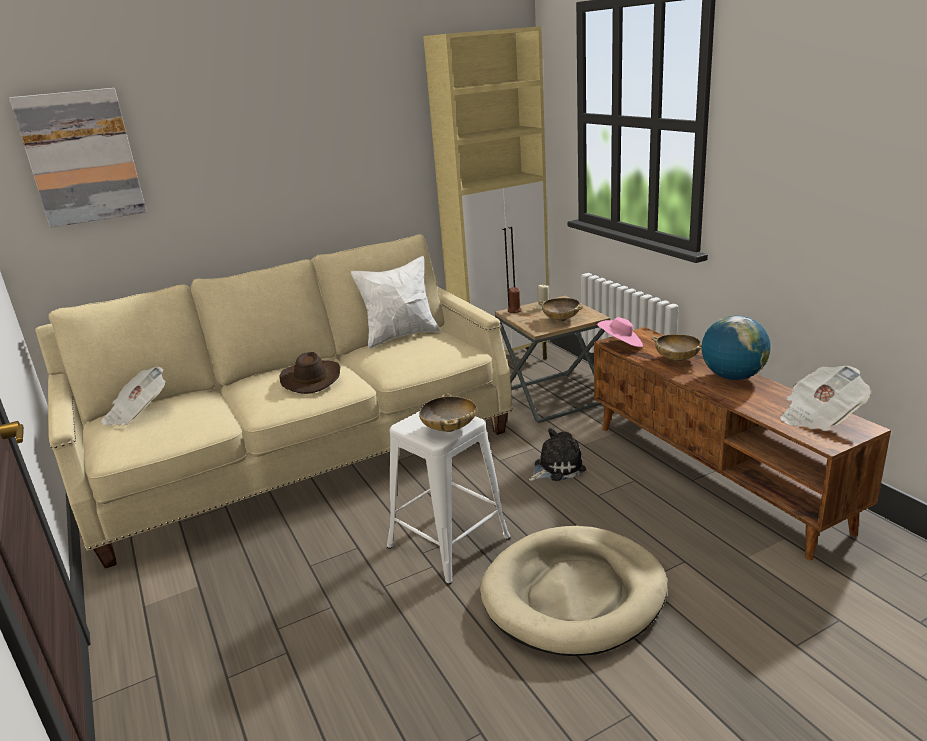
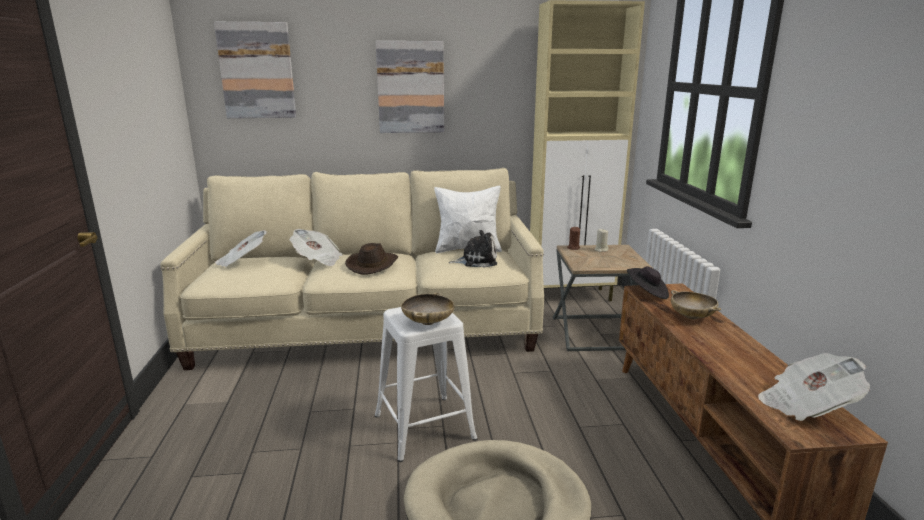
camera: 20 degrees right, 5 degrees down
(236, 388) = (317, 260): none -> newspaper
(288, 152) = (410, 87): none -> picture
(556, 468) = (558, 392): plush toy -> plush toy (476, 261)
(561, 319) = (608, 262): beige bowl -> none
(620, 344) = (647, 293): pink hat -> black hat
(732, 377) = (737, 345): globe -> none

